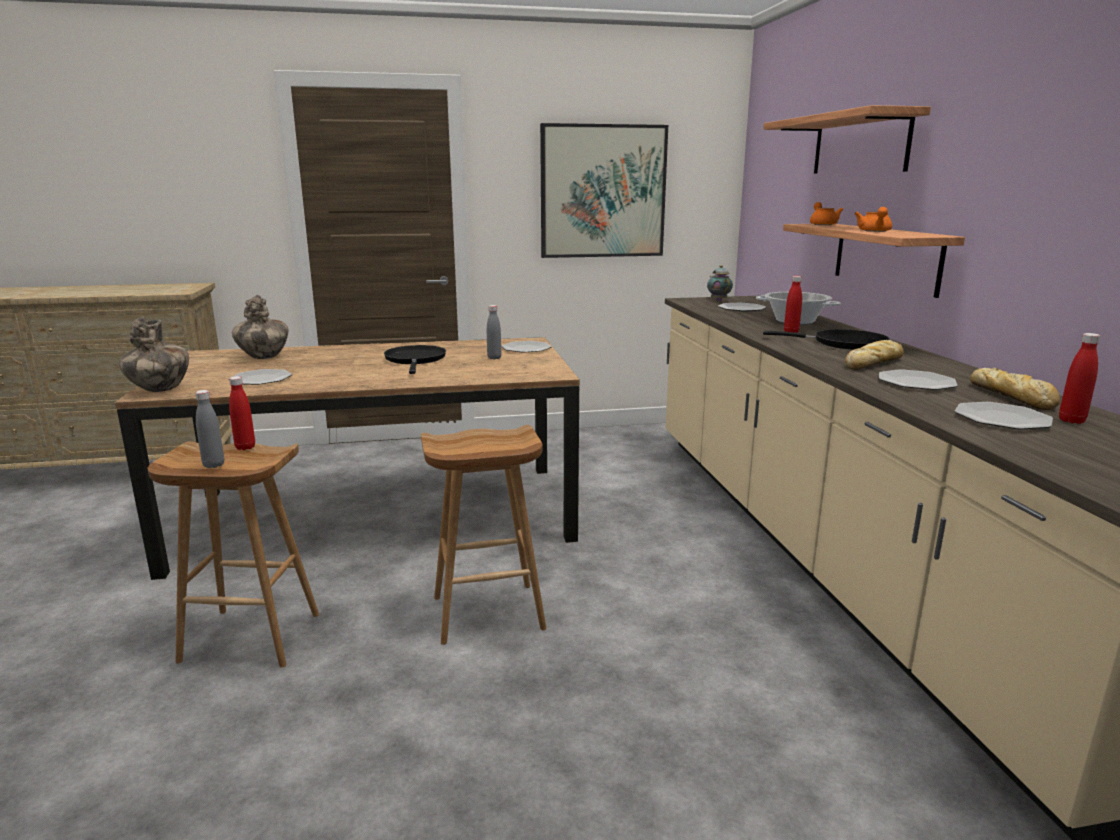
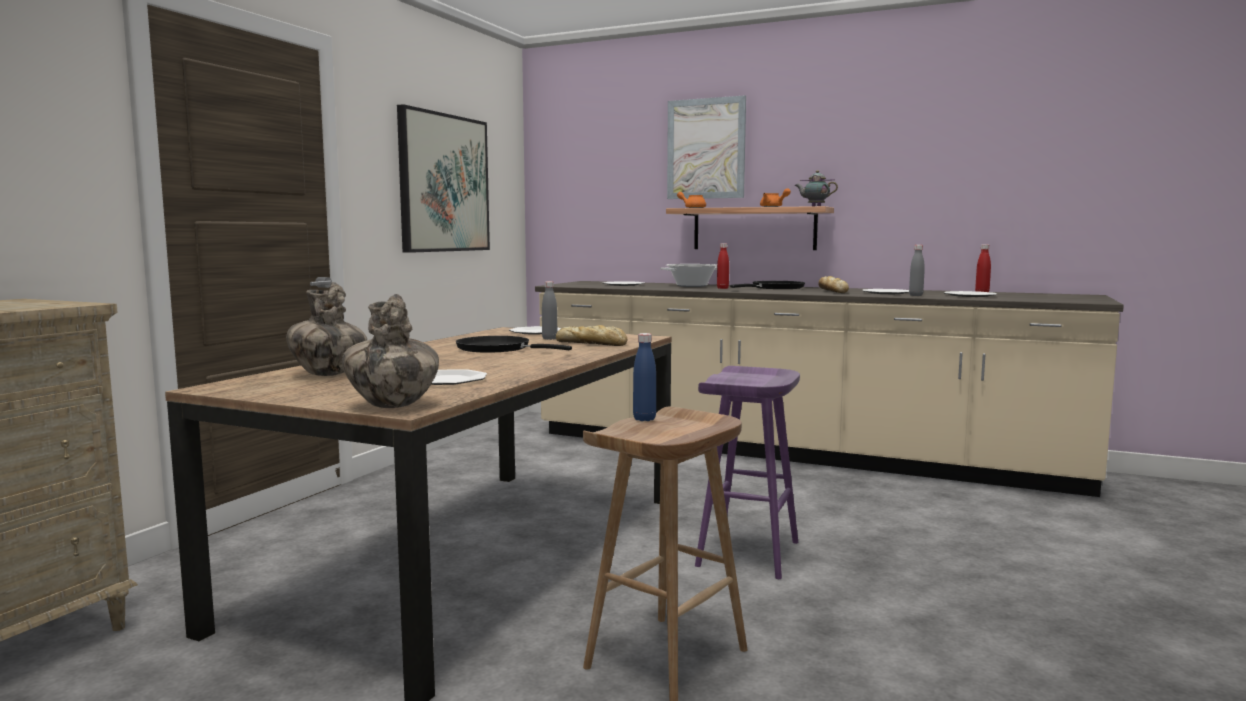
camera: 55 degrees left, 10 degrees down
(213, 465) = (684, 430): grey bottle -> grey bottle (916, 295)
(245, 447) = (644, 419): red bottle -> blue bottle
(486, 614) = (749, 554): brown stool -> purple stool
(718, 300) = (579, 283): teapot -> teapot (814, 206)
(860, 144) = (706, 149): shelf -> picture
(1012, 397) = (932, 292): bread -> bread (592, 343)

